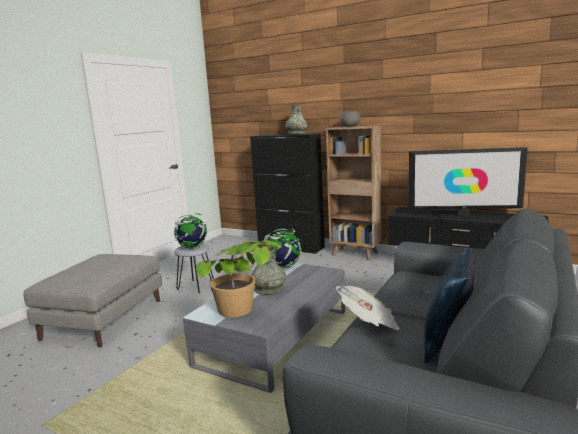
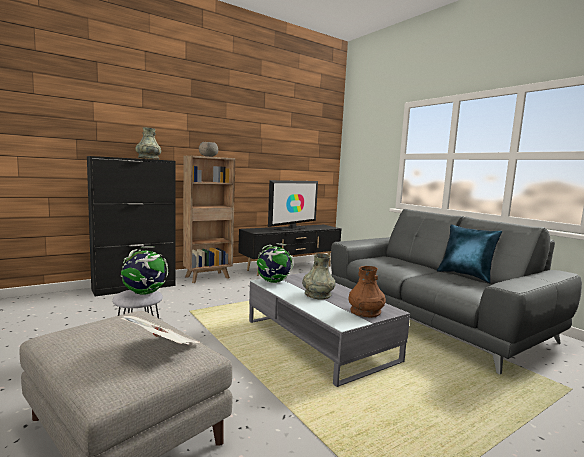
camera: 65 degrees left, 5 degrees down
(243, 316) = (365, 311): potted plant -> brown vase
(368, 322) = (433, 280): newspaper -> newspaper (162, 349)

